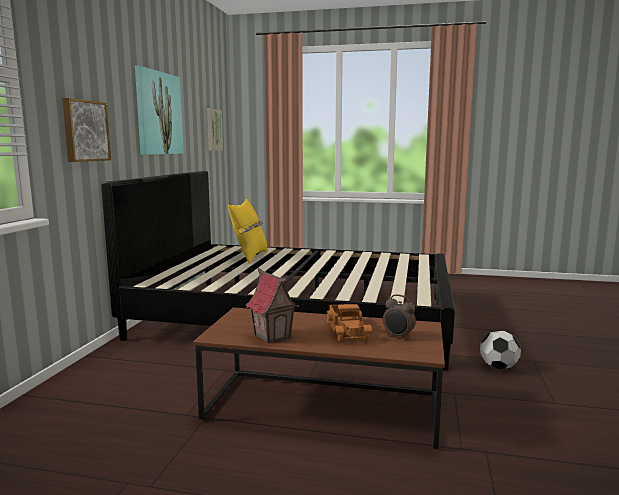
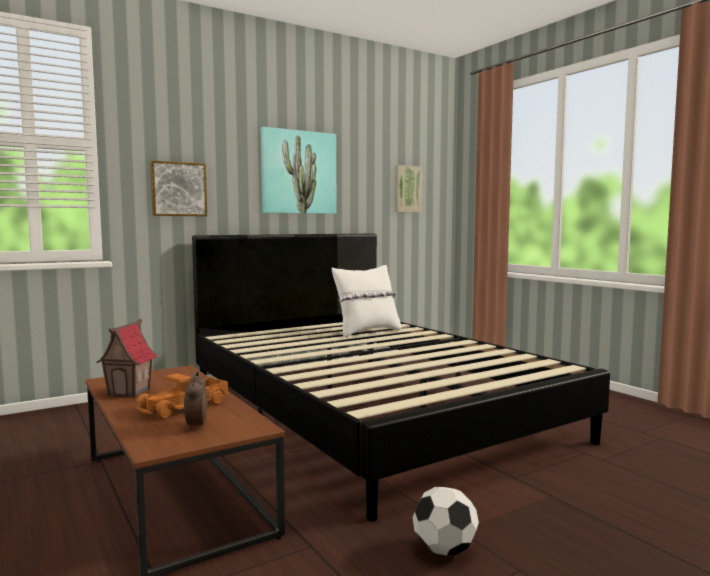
camera: 45 degrees right, 5 degrees down
(249, 257) = (367, 332): yellow pillow -> white pillow

